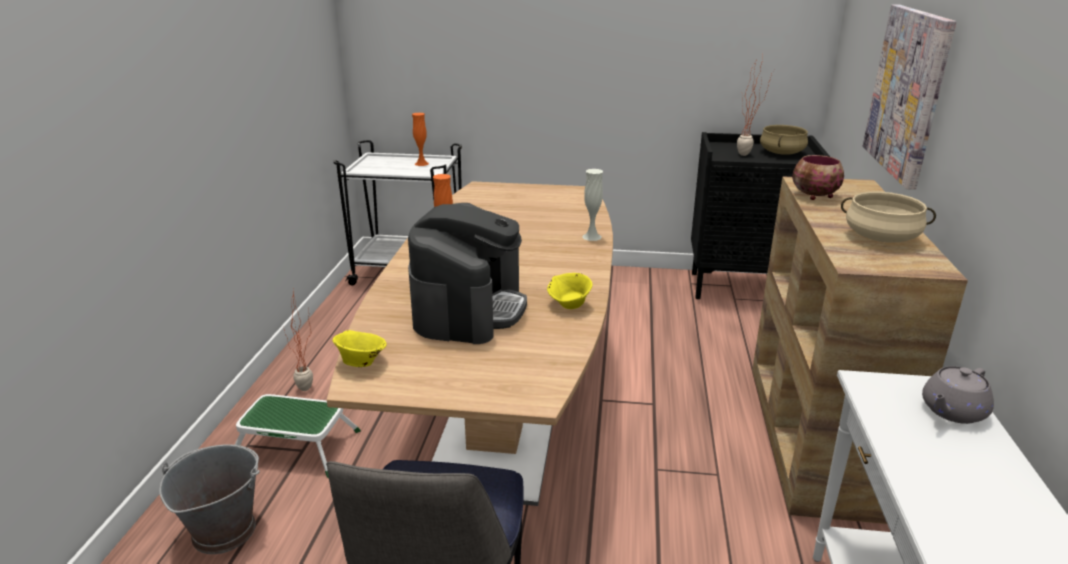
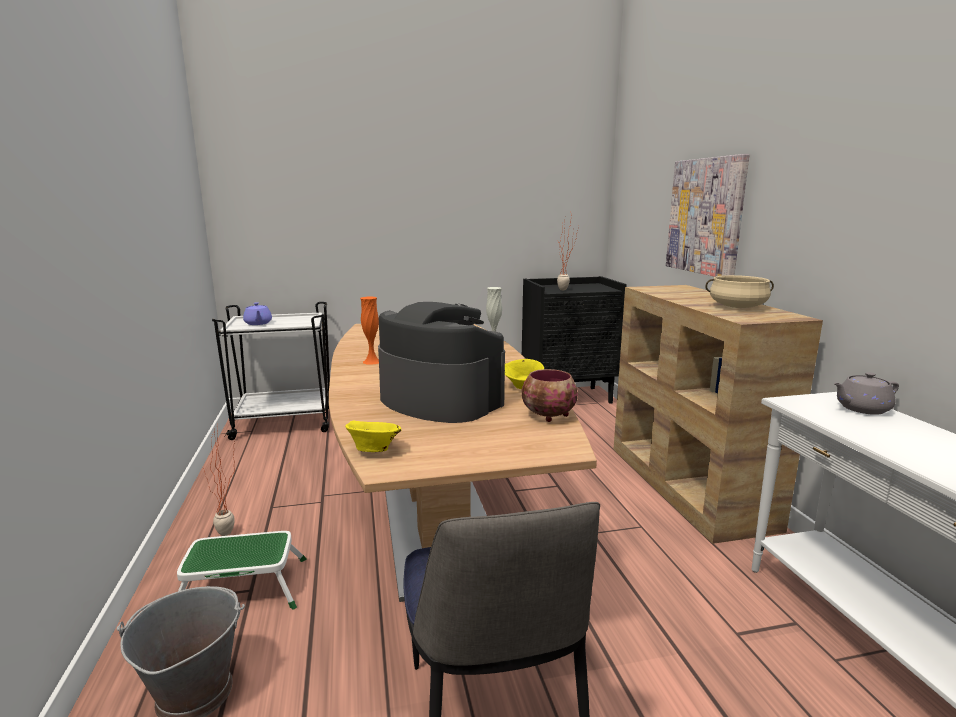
camera: 20 degrees left, 10 degrees down
(384, 166) = (258, 323): none -> purple teapot
(421, 163) = (293, 320): orange vase -> none
(469, 309) = (439, 400): coffee machine -> coffee machine turned 45 degrees counterclockwise
(782, 153) = (588, 287): beige cooking pot -> none
(814, 196) = (662, 293): bowl -> bowl (548, 416)
(952, 411) = (861, 409): grey teapot -> grey teapot turned 45 degrees clockwise

